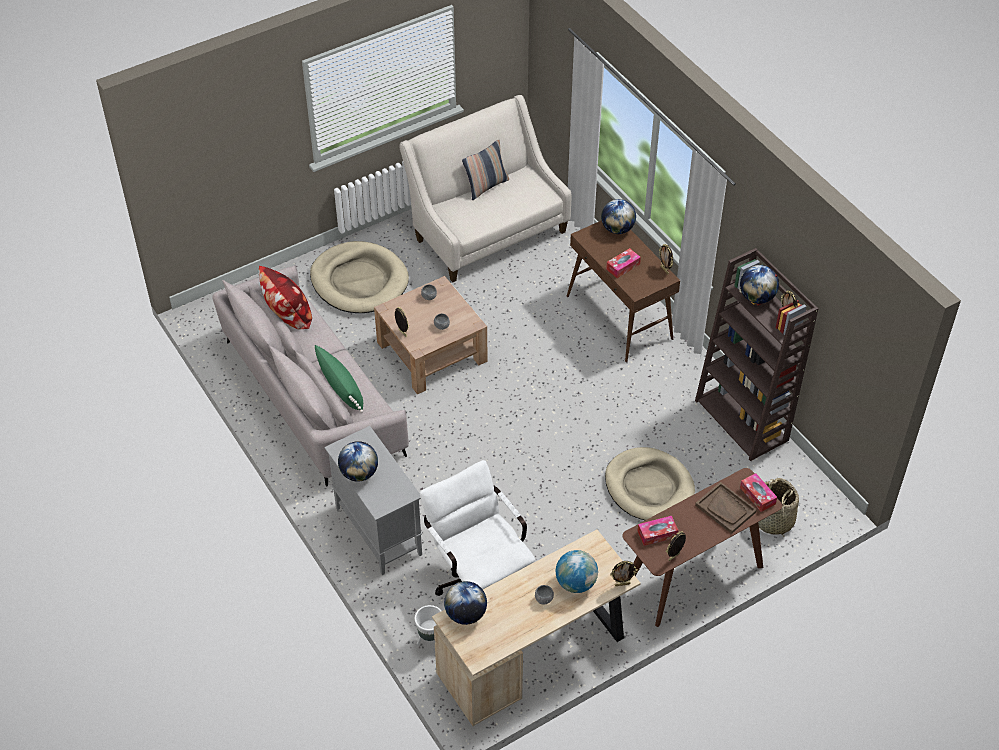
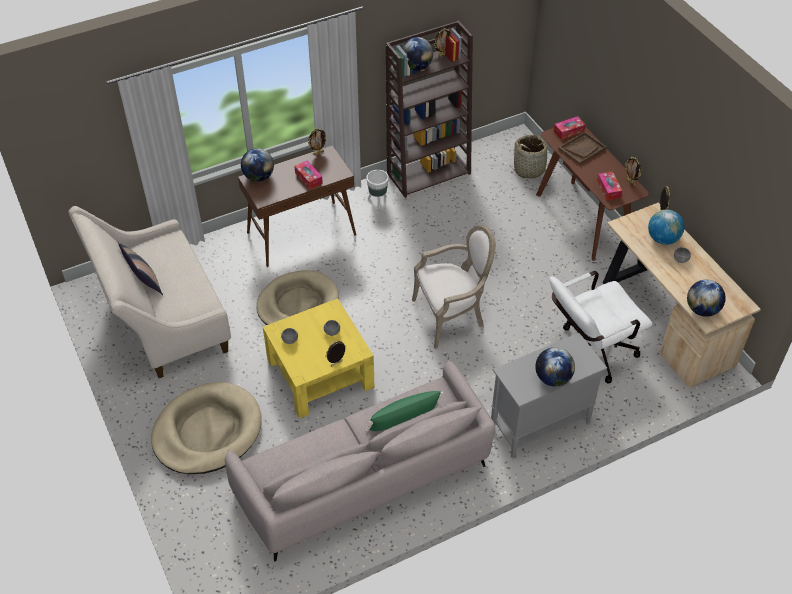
camera: 85 degrees left, 0 degrees up
(288, 316) = (293, 466): pillow -> none
(430, 641) = (657, 390): white planter -> white planter (377, 201)
(432, 352) = (320, 373): brown coffee table -> yellow coffee table
(518, 452) = (452, 316): none -> armchair
(649, 487) = (495, 235): beige dog bed -> beige dog bed (298, 304)

